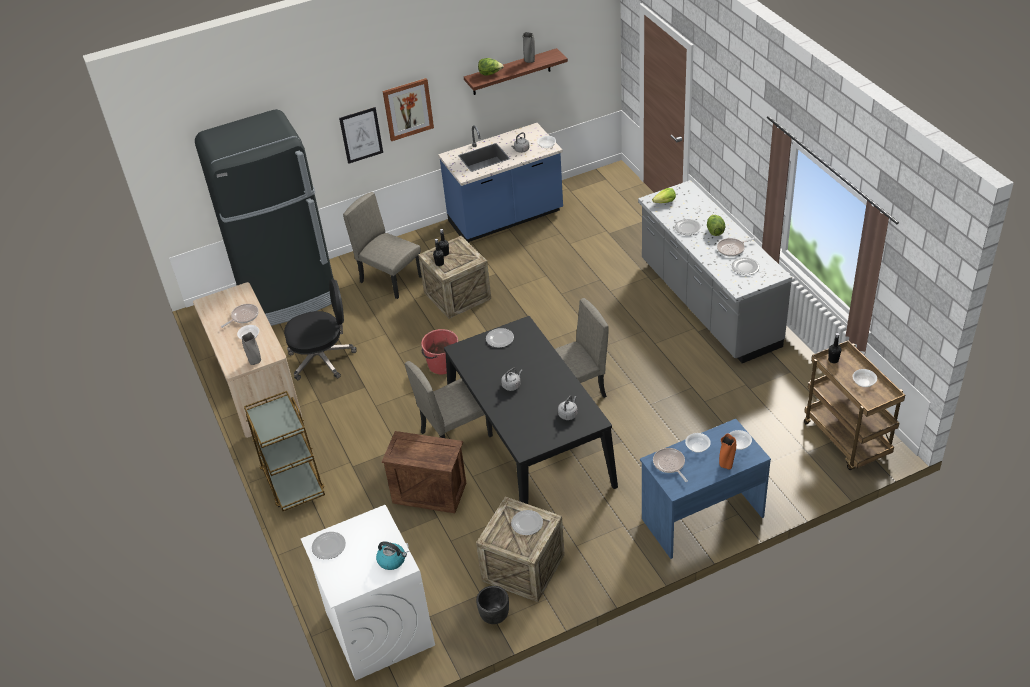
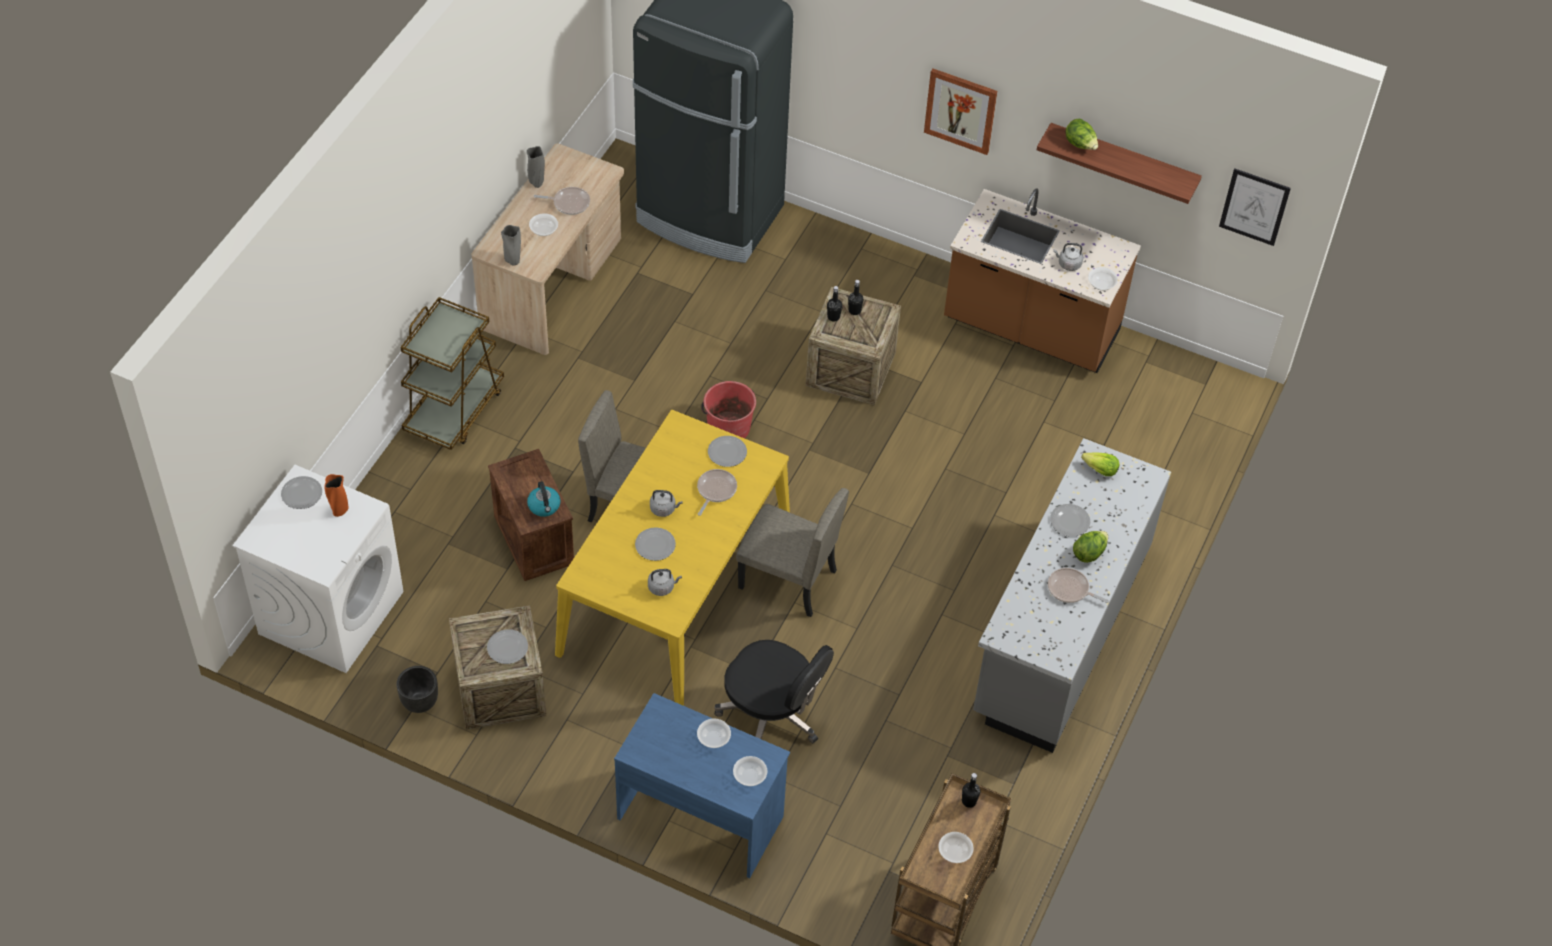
camera: 45 degrees right, 10 degrees up
(323, 359) = (643, 313): black office chair -> black office chair (772, 714)
(361, 135) = (888, 99): picture -> picture (1254, 206)
(391, 279) = (822, 288): beige chair -> none
(392, 560) = (323, 556): kettle -> kettle (544, 506)
(506, 218) = (1030, 328): blue counter -> brown counter
(529, 61) = (1145, 166): grey vase -> grey vase (537, 183)
(530, 445) = (675, 588): black dining table -> yellow dining table
(669, 464) = (666, 726): frying pan -> frying pan (715, 490)
(726, 465) = (707, 781): orange vase -> orange vase (339, 510)
(745, 267) = (1045, 621): plate -> plate (654, 545)

